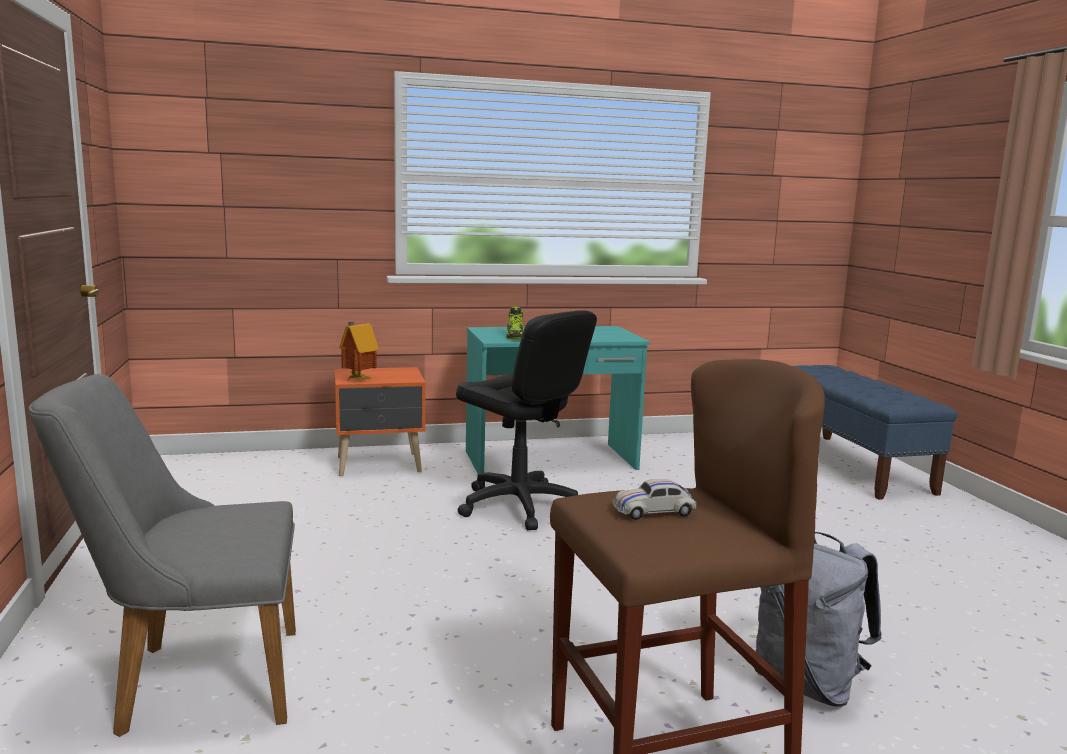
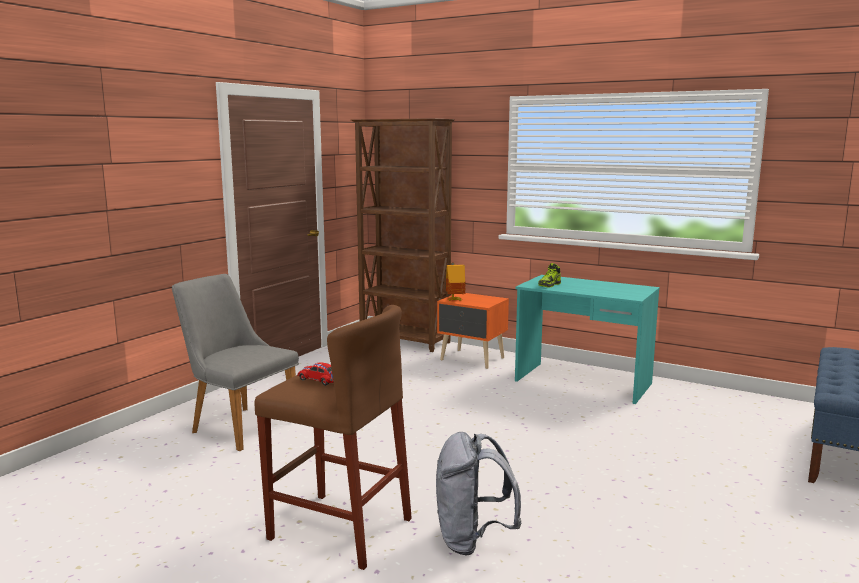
camera: 45 degrees right, 0 degrees up
(237, 463) = (404, 341): none -> brown bookcase
(518, 506) = (505, 401): black office chair -> none
(654, 511) = (320, 380): white toy car -> red toy car

